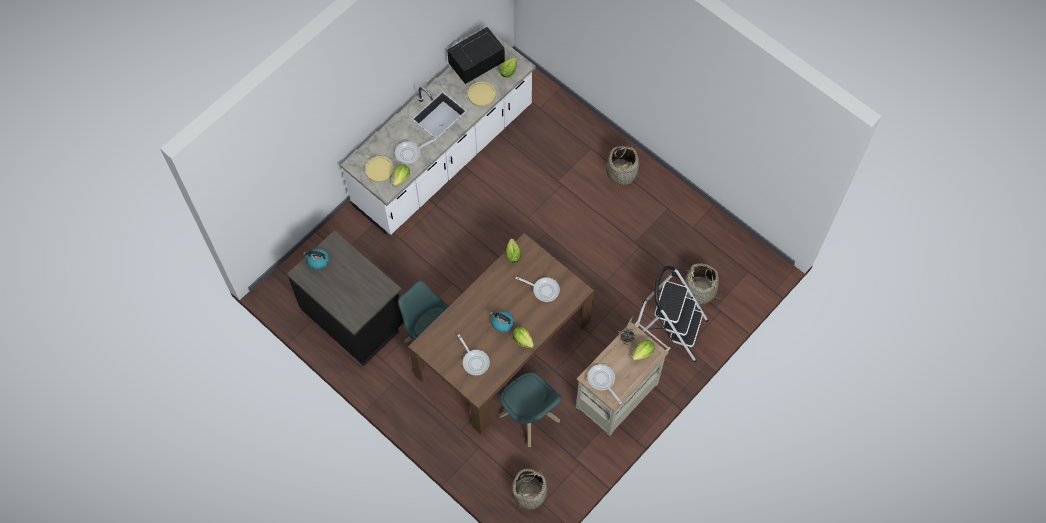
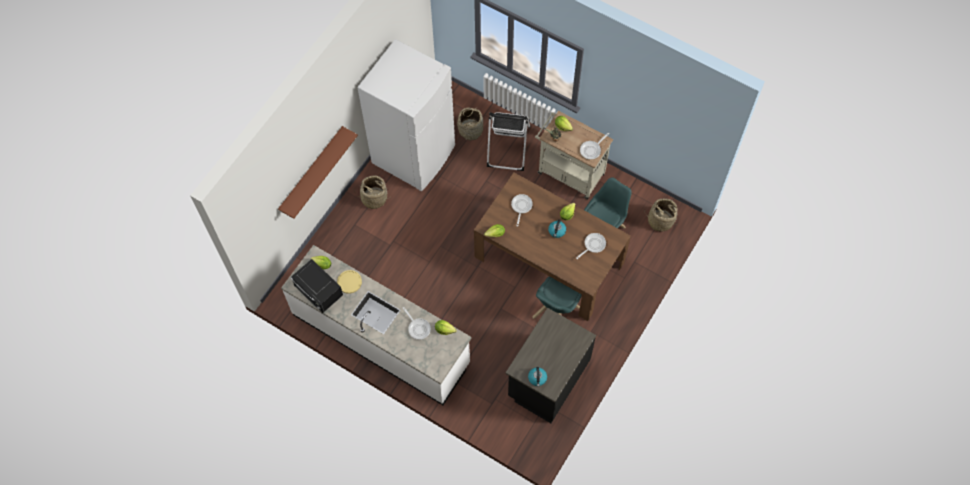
camera: 100 degrees left, 0 degrees up
(379, 169) = (439, 349): yellow plate -> none
(610, 54) = (311, 171): none -> brown shelf
(674, 223) = (414, 154): none -> white fridge

